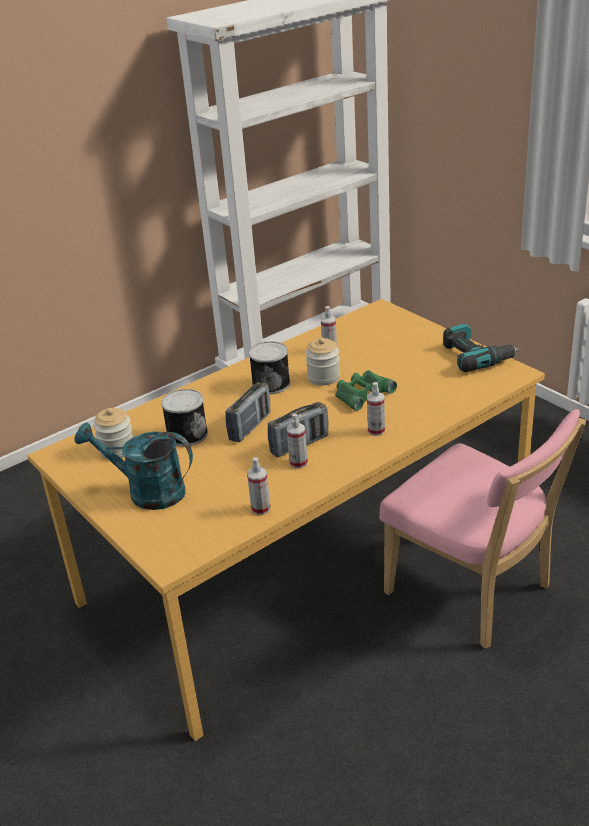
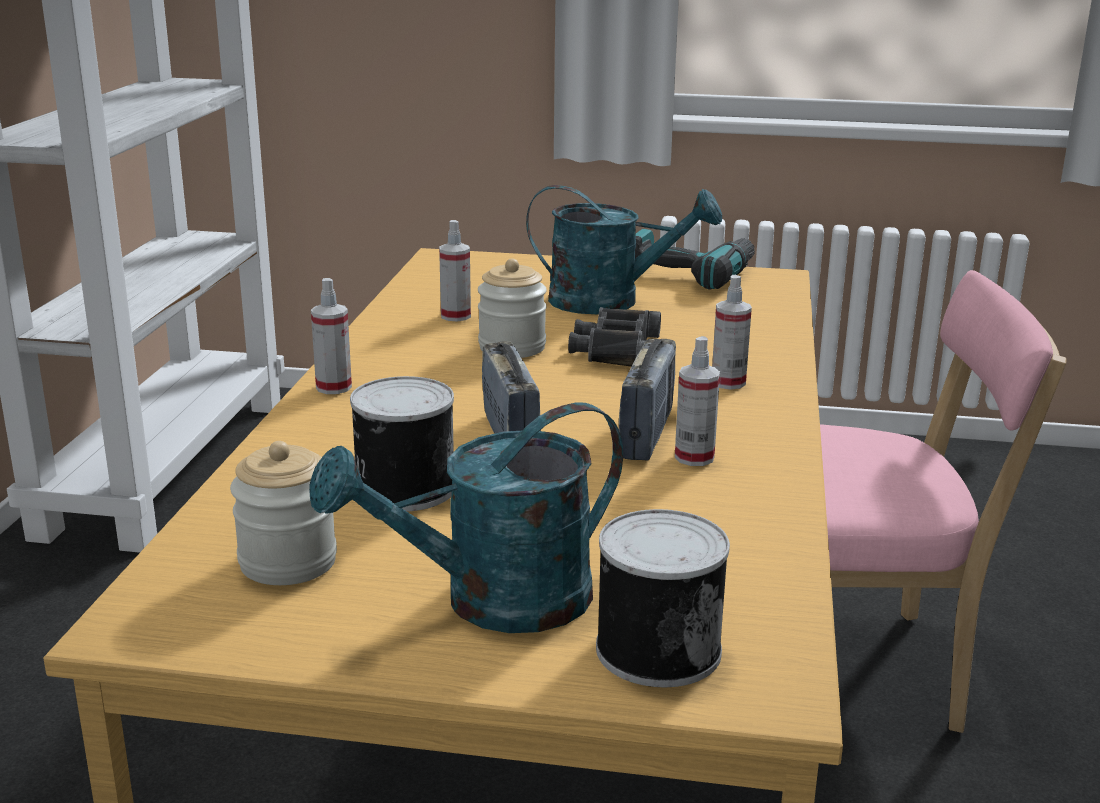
camera: 45 degrees left, 10 degrees down
(260, 508) = (763, 539): spray bottle -> spray bottle (333, 387)
(271, 383) = (434, 377): can -> can (656, 648)
(362, 394) = (615, 349): green binoculars -> black binoculars
(408, 363) = (610, 301): none -> turquoise watering can

